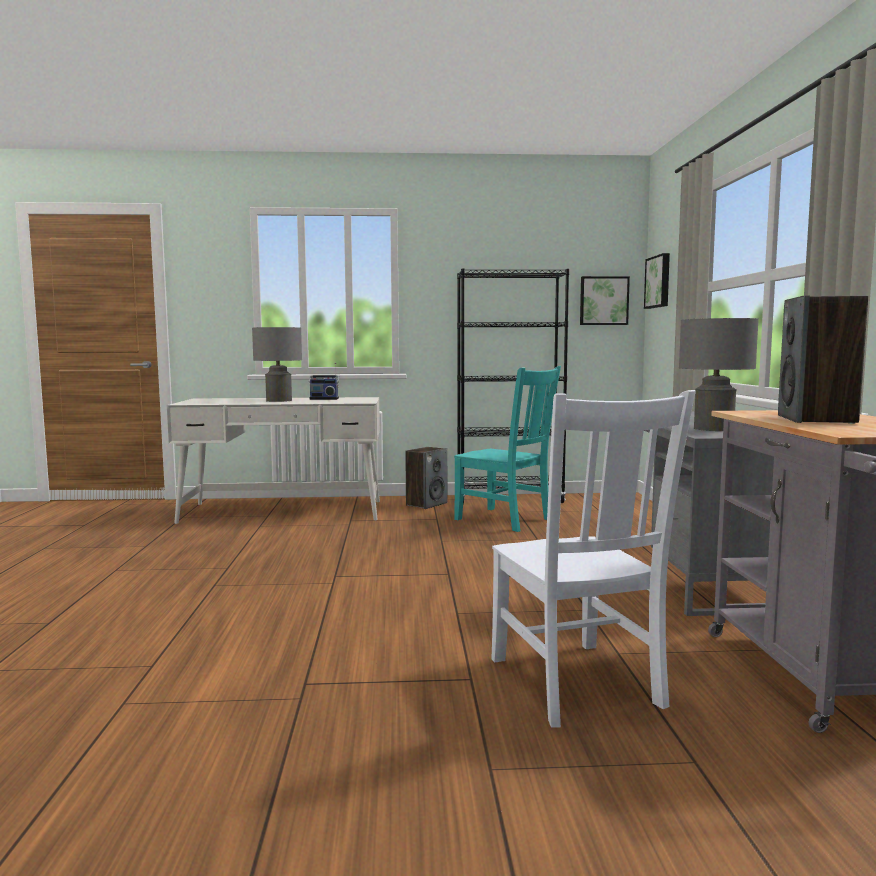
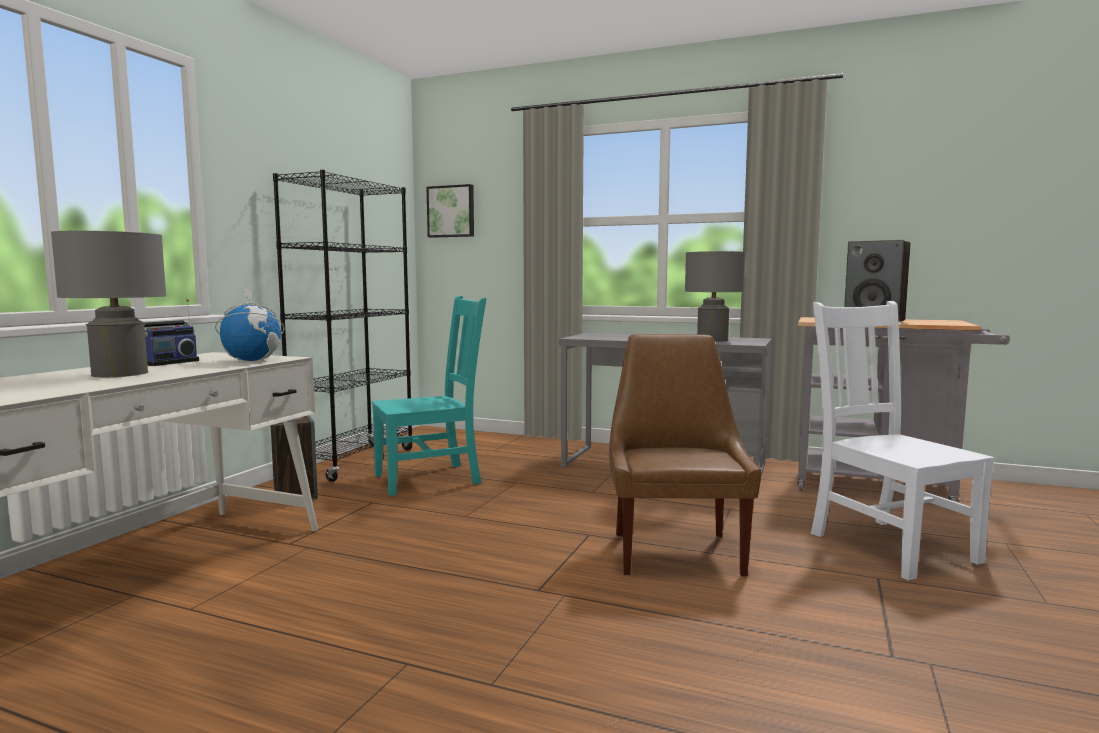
camera: 65 degrees left, 0 degrees up
(346, 401) = (252, 360): none -> globe
(444, 601) = (675, 551): none -> brown chair
(576, 684) = (888, 545): white chair -> white chair turned 120 degrees counterclockwise
(603, 301) = (390, 226): picture -> none

